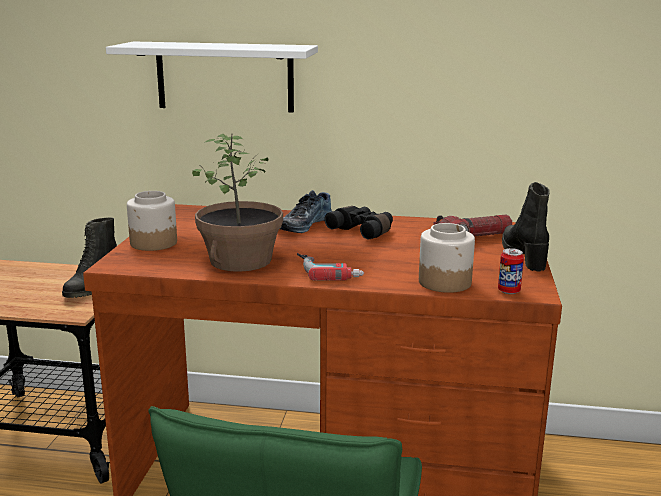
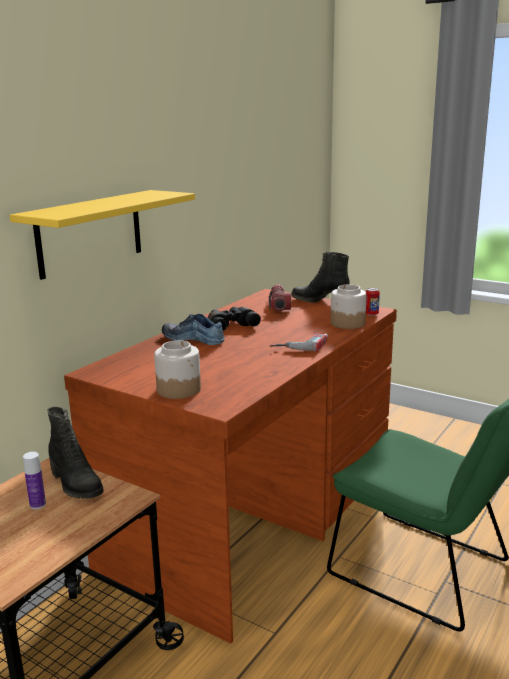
camera: 65 degrees left, 0 degrees up
(56, 284) = (37, 504): none -> bottle
(225, 77) = (90, 233): white shelf -> yellow shelf
(241, 260) = (256, 365): potted plant -> none
(303, 224) = (194, 338): shoe -> shoe turned 150 degrees clockwise

